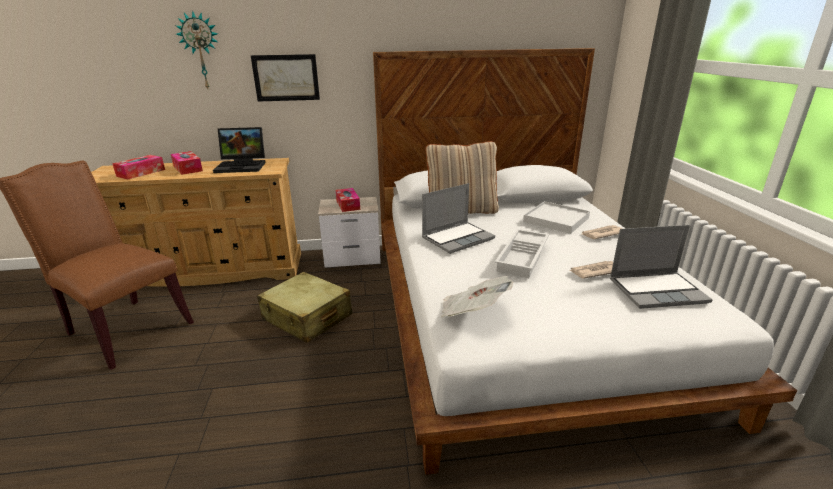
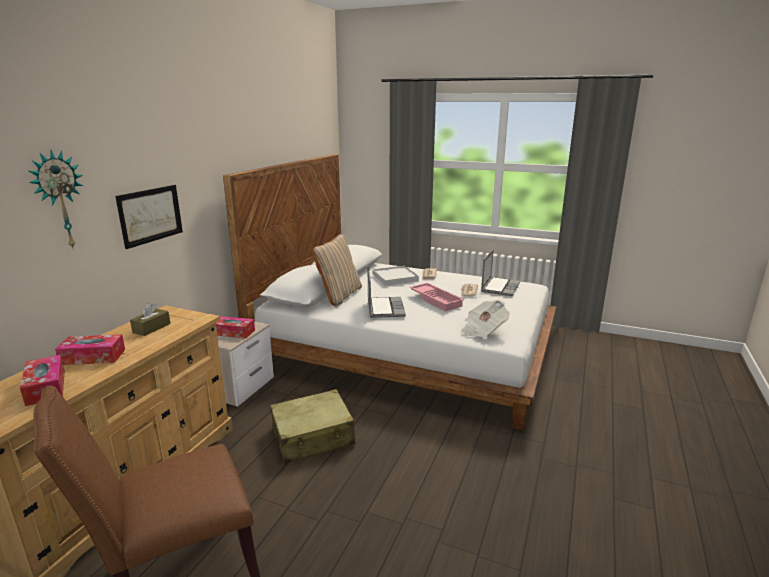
camera: 60 degrees left, 5 degrees down
(243, 166) = (151, 328): laptop -> brown tissue box
(523, 257) = (436, 300): white tray -> pink tray

